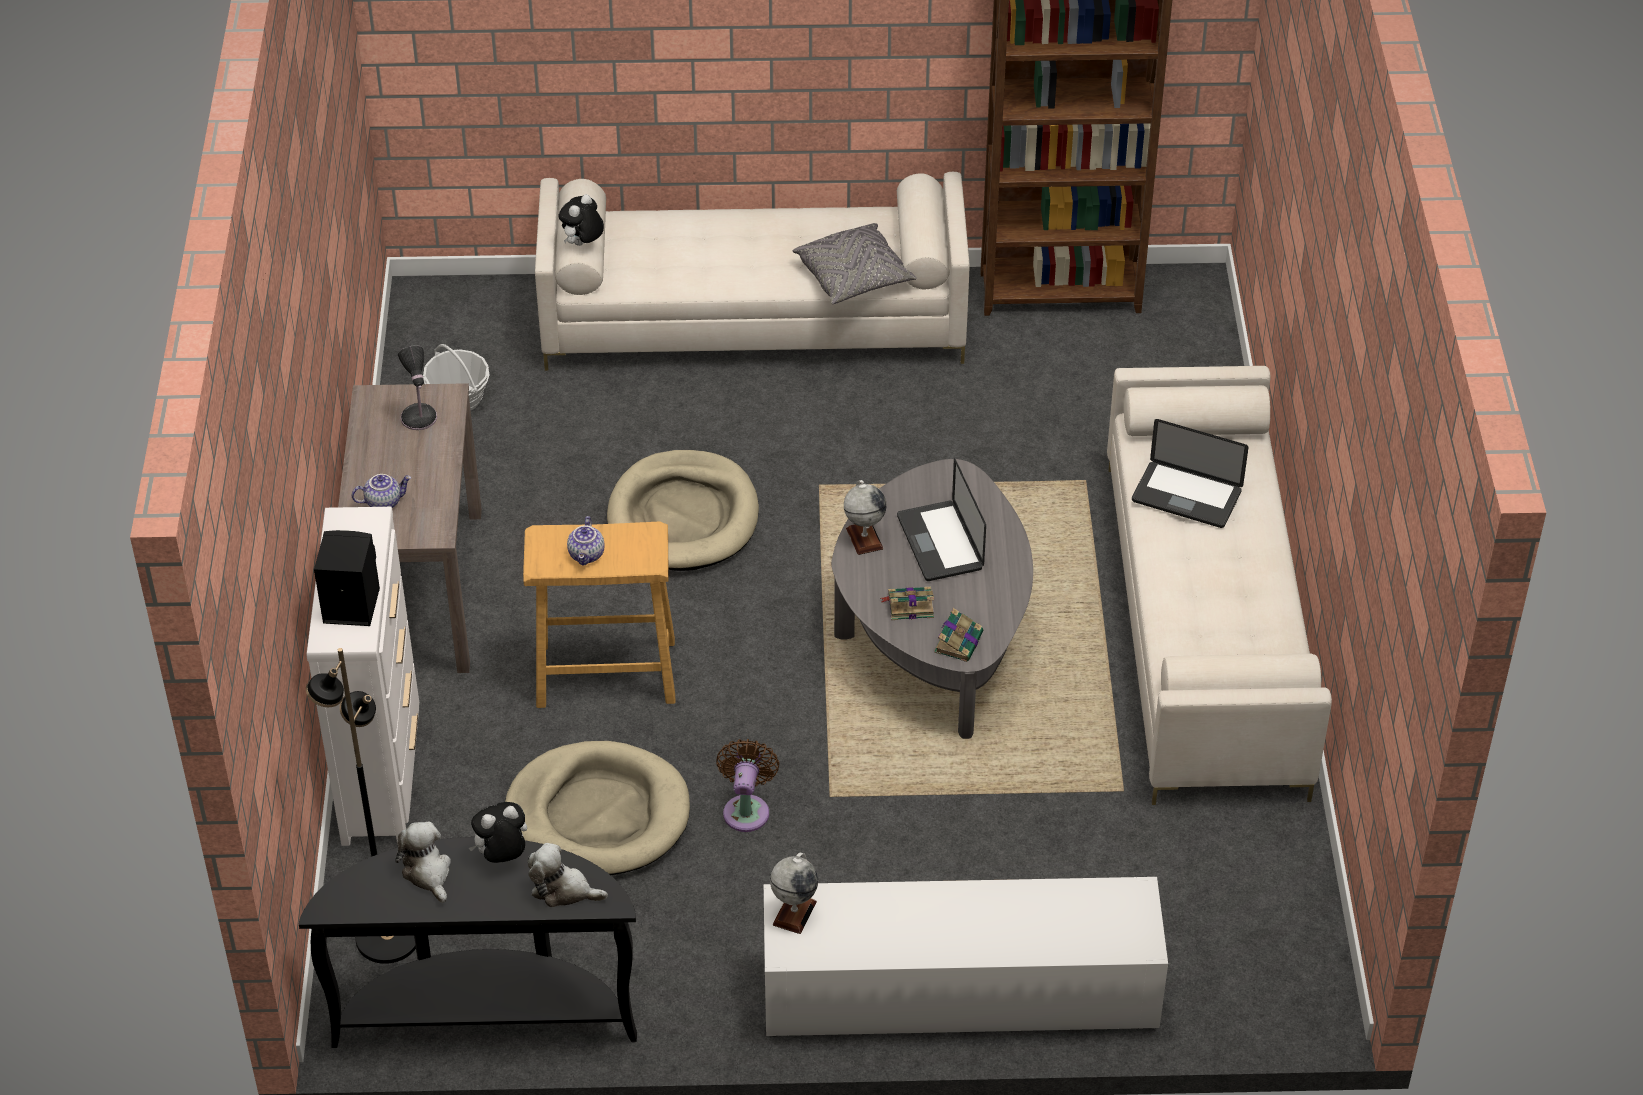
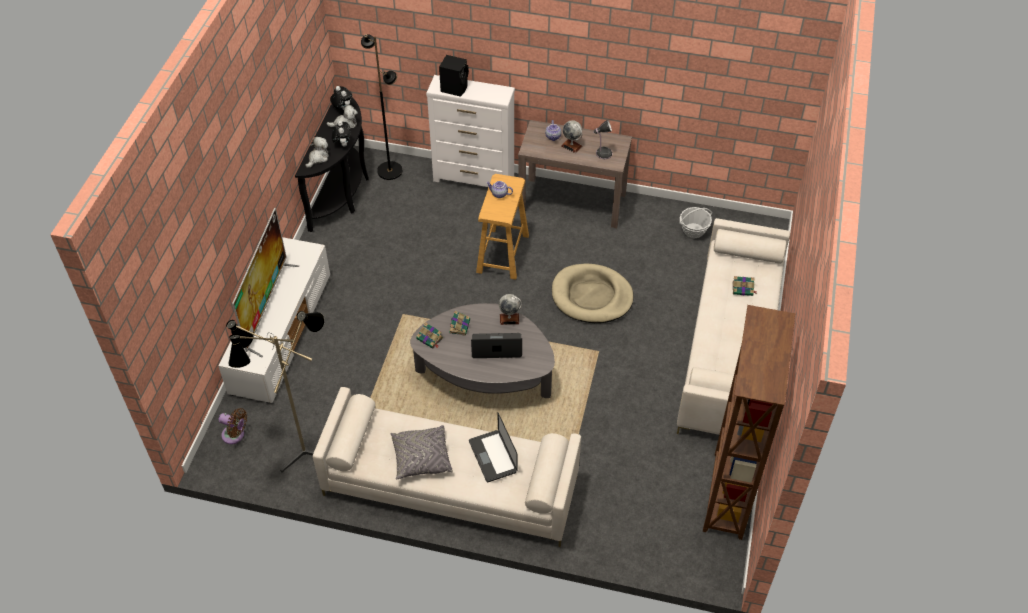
camera: 105 degrees right, 5 degrees up
(582, 244) = (730, 236): plush toy -> plush toy (342, 108)
(598, 814) = (424, 238): beige dog bed -> none
(679, 246) = (743, 289): none -> book
(747, 809) = (407, 285): brown fan -> brown fan (235, 435)
(794, 913) = (305, 251): globe -> globe (571, 146)
(854, 278) = (704, 356): grey pillow -> grey pillow (421, 458)
(982, 931) = (266, 307): none -> television
(1186, 496) = (493, 456): laptop -> laptop turned 60 degrees counterclockwise
(1231, 867) = (300, 450): none -> floor lamp

